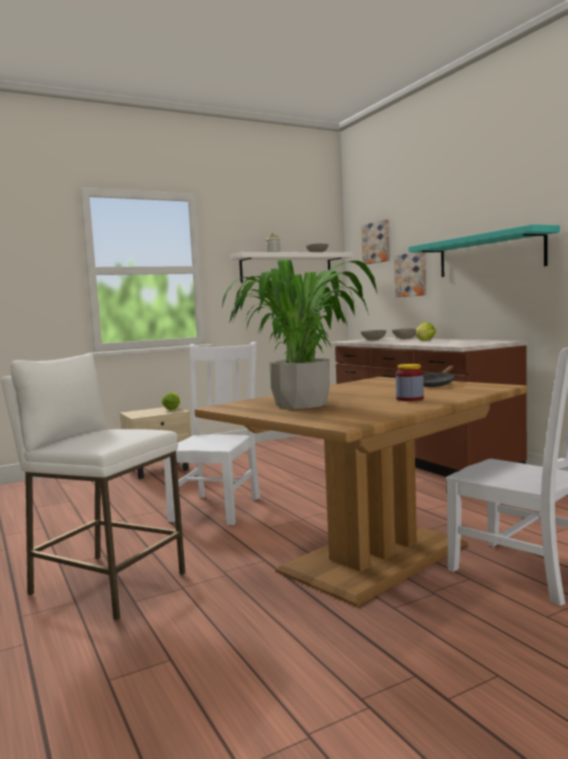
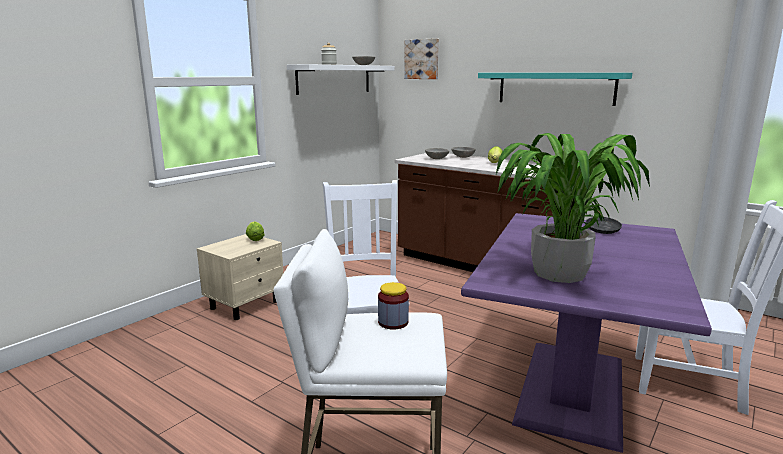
camera: 25 degrees left, 10 degrees up
(372, 557) = (569, 389): brown dining table -> purple dining table
(409, 399) = (635, 257): jar -> jar (393, 322)
(411, 274) = (463, 95): picture -> none

